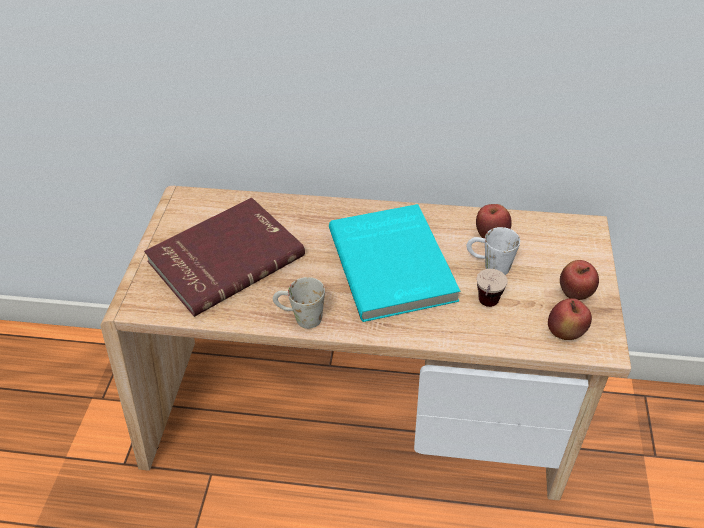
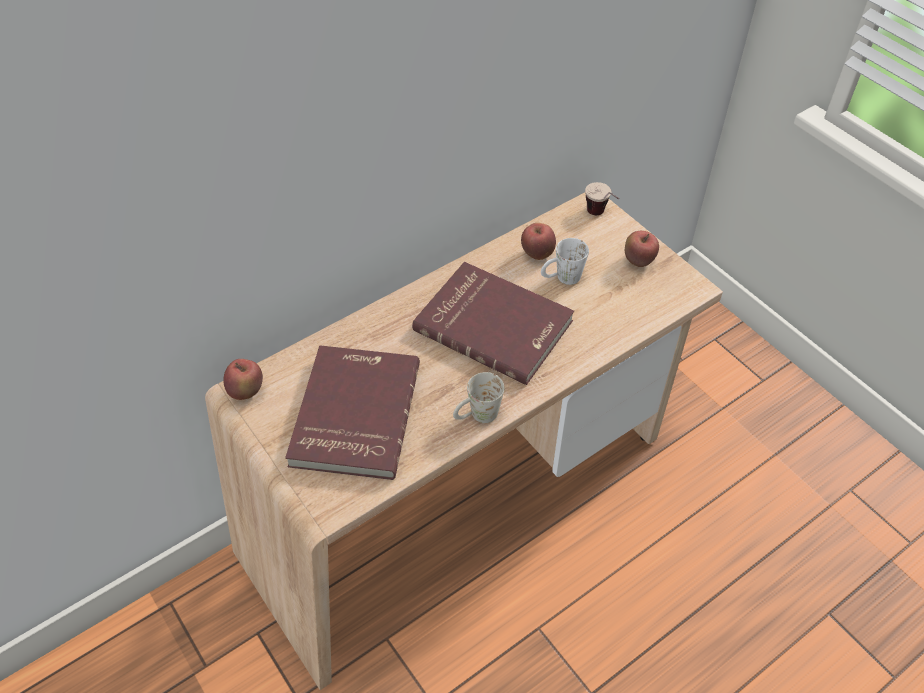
camera: 45 degrees left, 5 degrees up
(394, 264) = (494, 324): turquoise book -> red book
(486, 308) = (596, 313): cup -> cup (600, 216)
(565, 333) = (662, 295): apple -> apple (246, 392)

